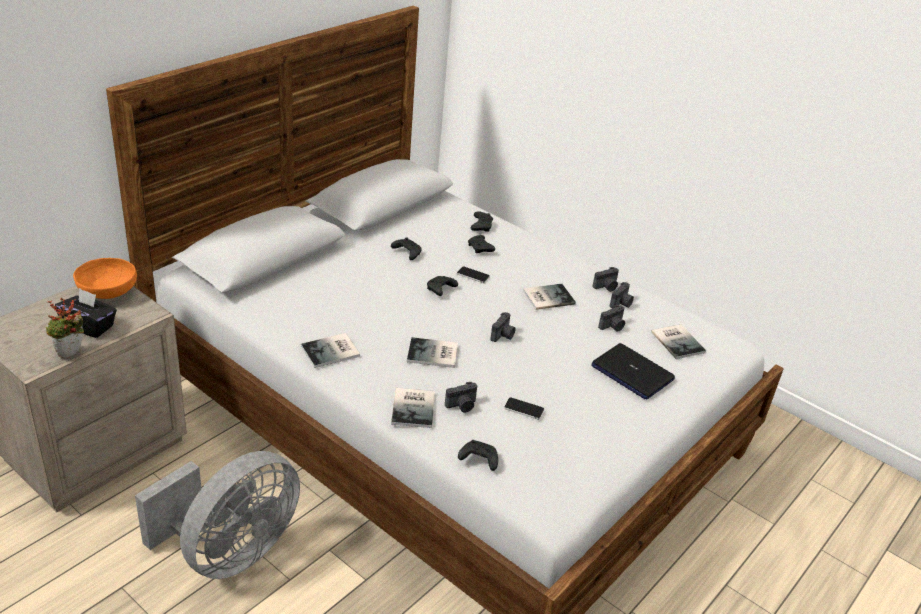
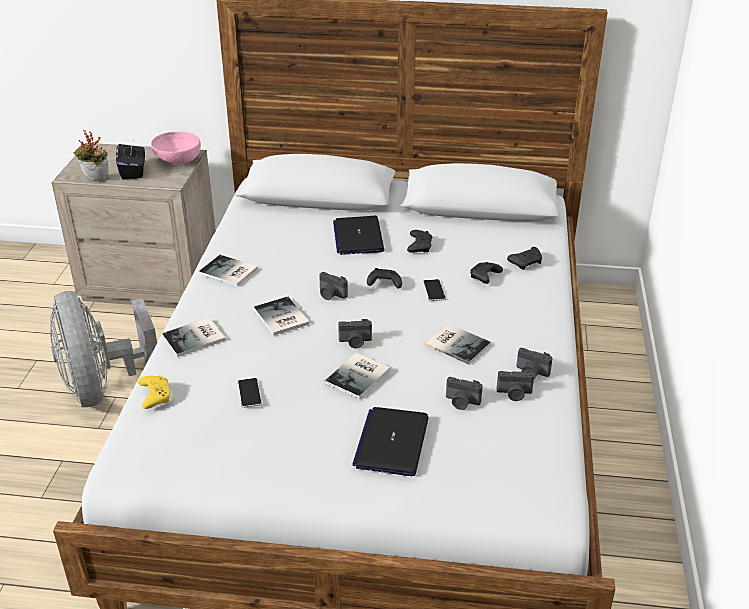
camera: 60 degrees right, 0 degrees up
(107, 293) = (177, 160): orange bowl -> pink bowl
(230, 553) = (103, 387): grey fan -> grey fan turned 60 degrees clockwise
(358, 270) = (358, 236): none -> laptop
(462, 406) = (221, 359): camera -> camera (331, 295)
(478, 459) = (155, 396): black game controller -> yellow game controller
(678, 341) = (494, 457): book -> book (360, 376)

